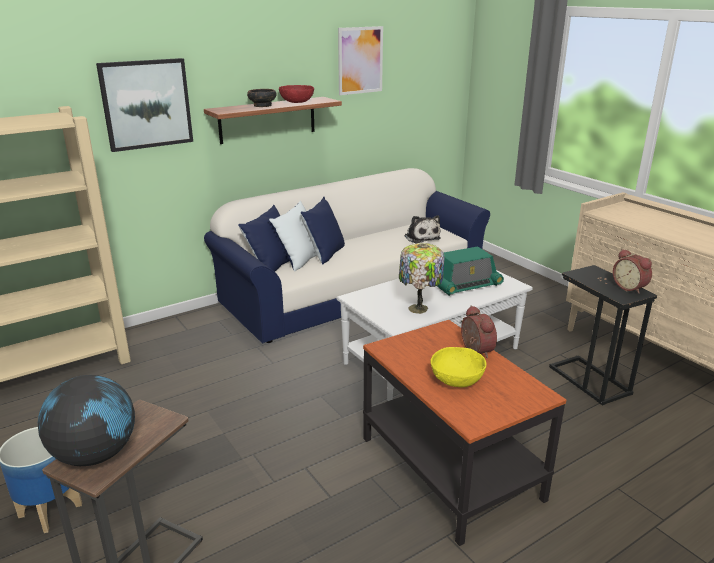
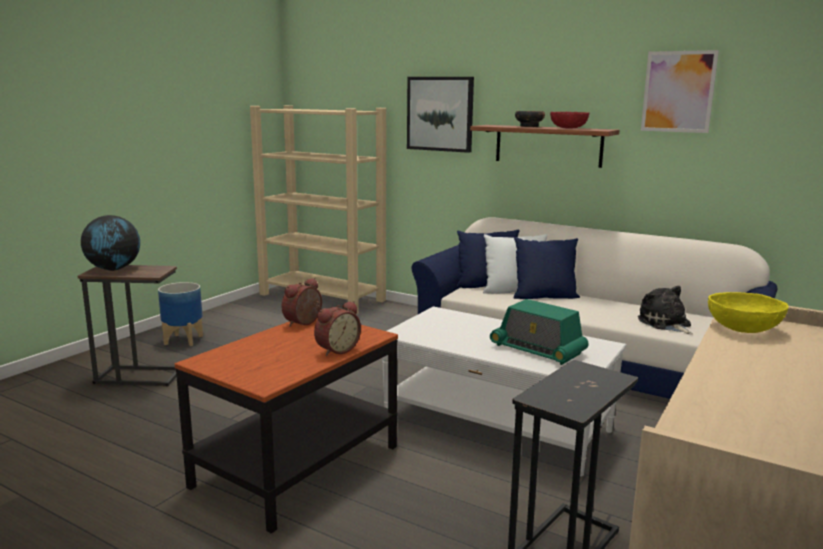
camera: 65 degrees right, 10 degrees down
(419, 309) = (444, 337): table lamp -> none
(421, 237) = (665, 324): plush toy -> plush toy turned 120 degrees clockwise
(457, 379) = (273, 348): yellow bowl -> yellow bowl (743, 328)
(630, 287) = (584, 402): alarm clock -> alarm clock (304, 323)

